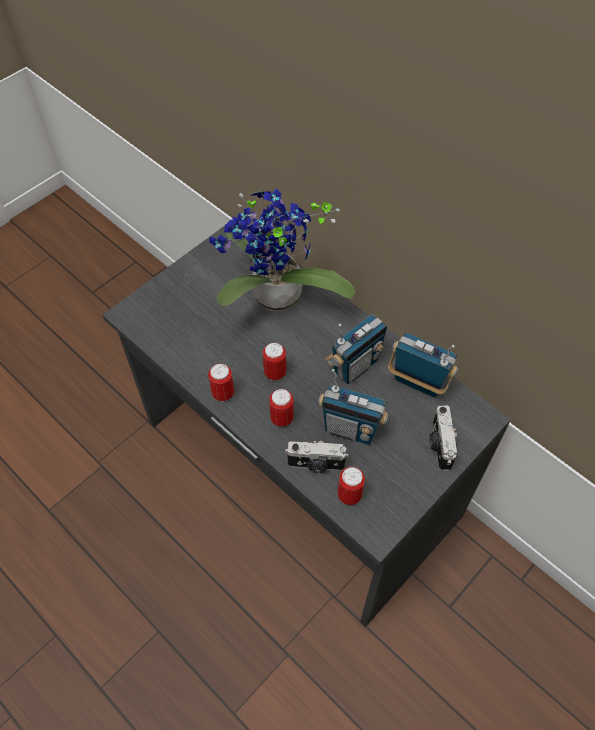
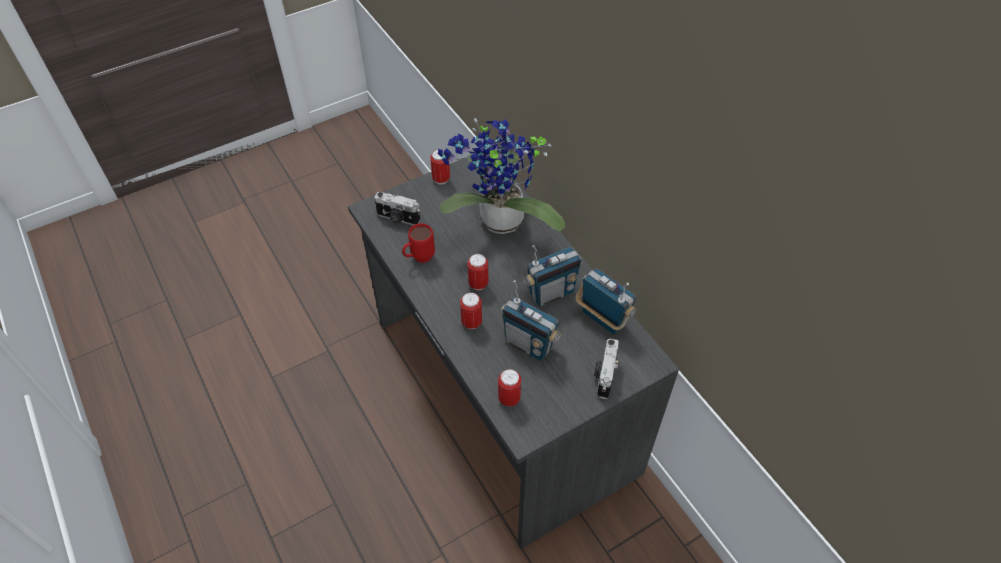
camera: 15 degrees right, 5 degrees down
(201, 358) = (419, 258): none -> red mug
(223, 393) = (428, 291): can -> can (441, 179)
(316, 465) = (488, 367): camera -> camera (398, 218)

